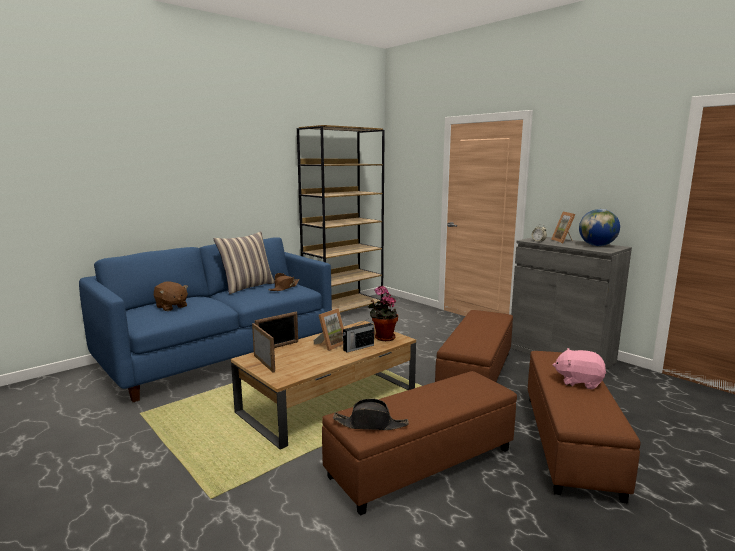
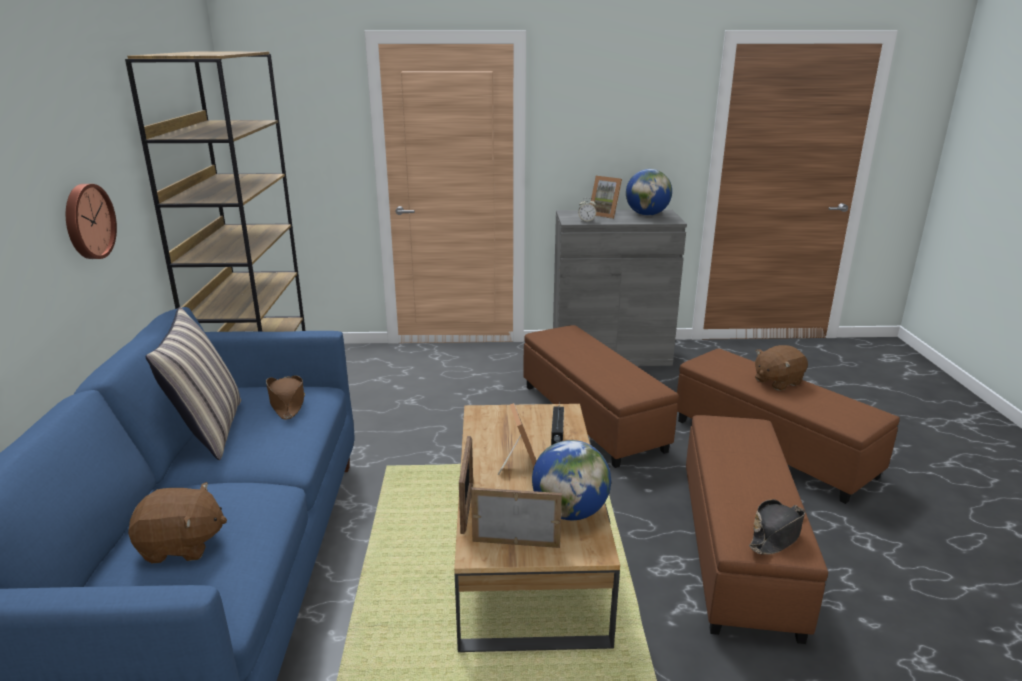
camera: 50 degrees left, 10 degrees up
(249, 191) = (87, 221): none -> wall clock
(306, 366) = (569, 512): none -> globe
(383, 338) = (546, 420): potted plant -> none
(578, 382) = (777, 381): pink plush toy -> brown plush toy

